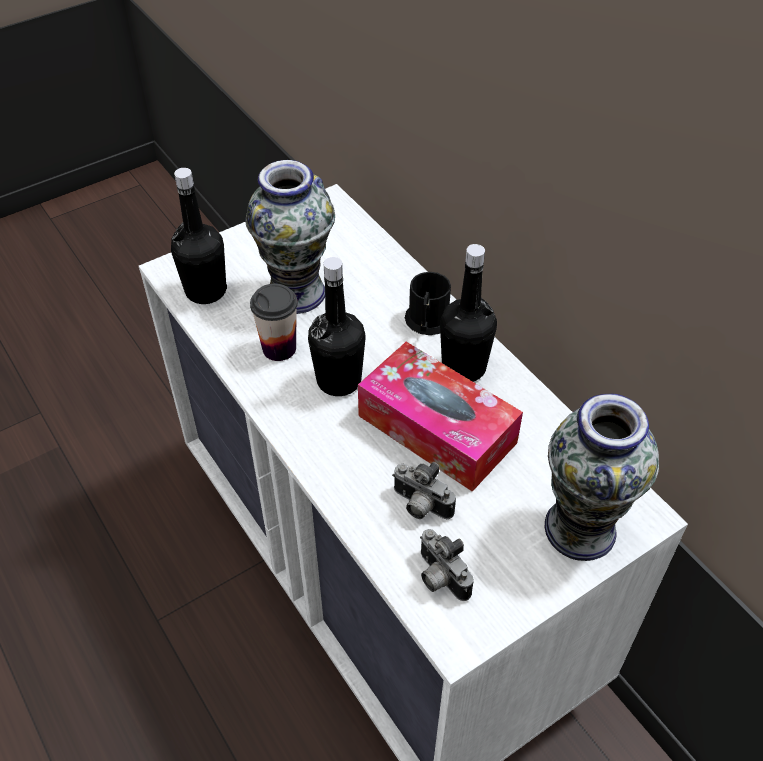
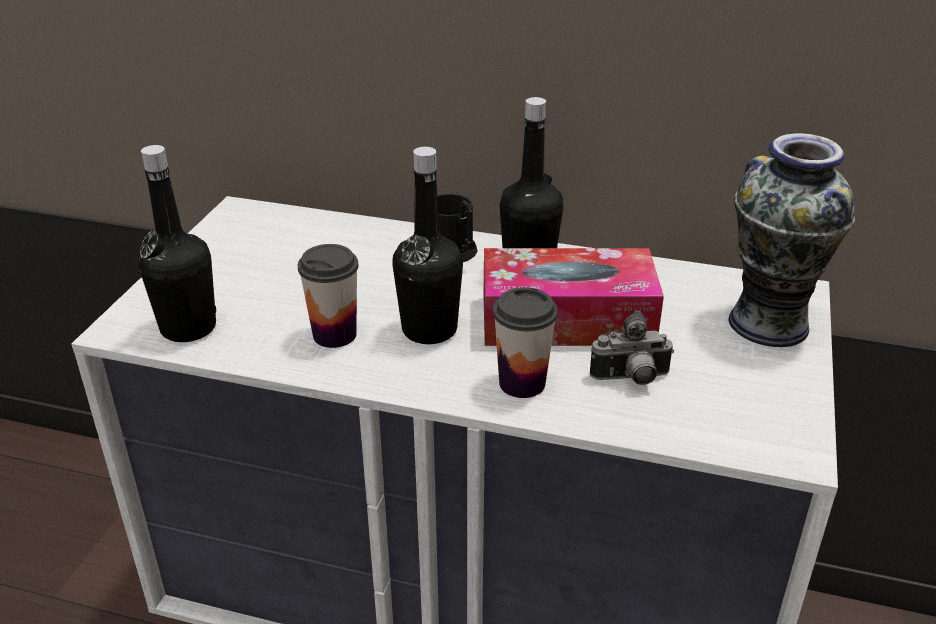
camera: 40 degrees left, 15 degrees down
(296, 292) = (294, 286): vase -> none
(347, 461) = (522, 383): none -> cup
(439, 578) = (719, 419): camera -> none

